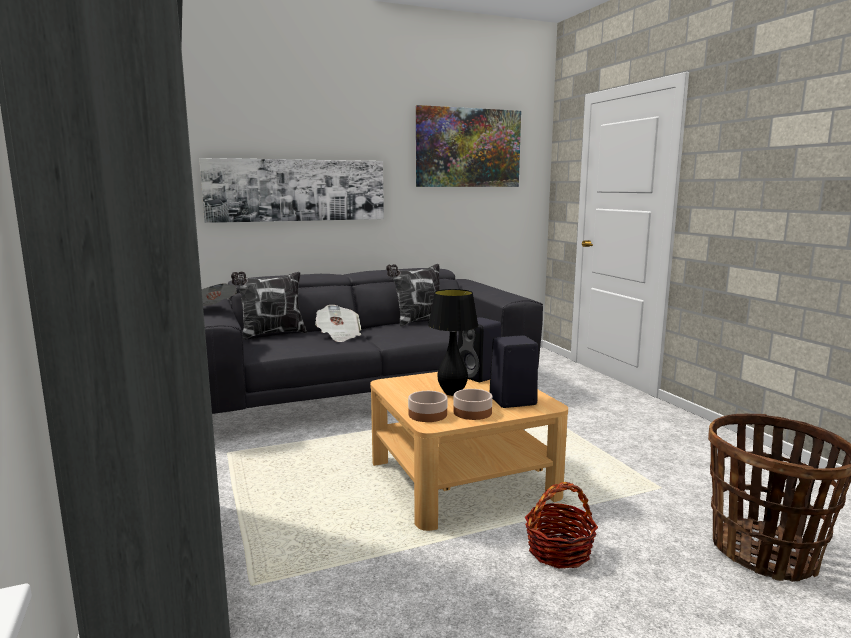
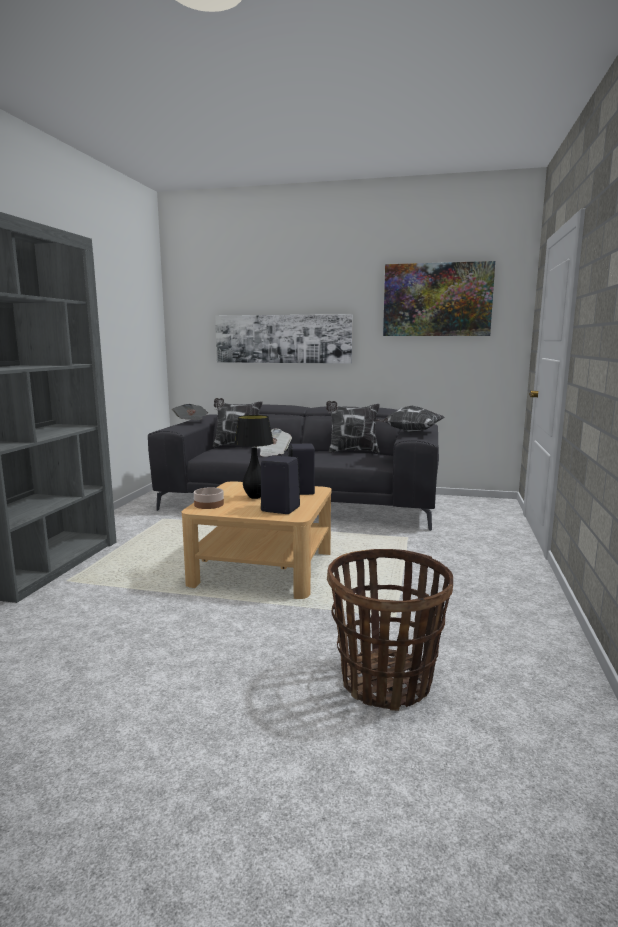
camera: 35 degrees right, 0 degrees up
(473, 412) = (237, 509): bowl -> none
(492, 292) = (409, 432): none -> pillow
(559, 551) = (240, 624): basket -> none

